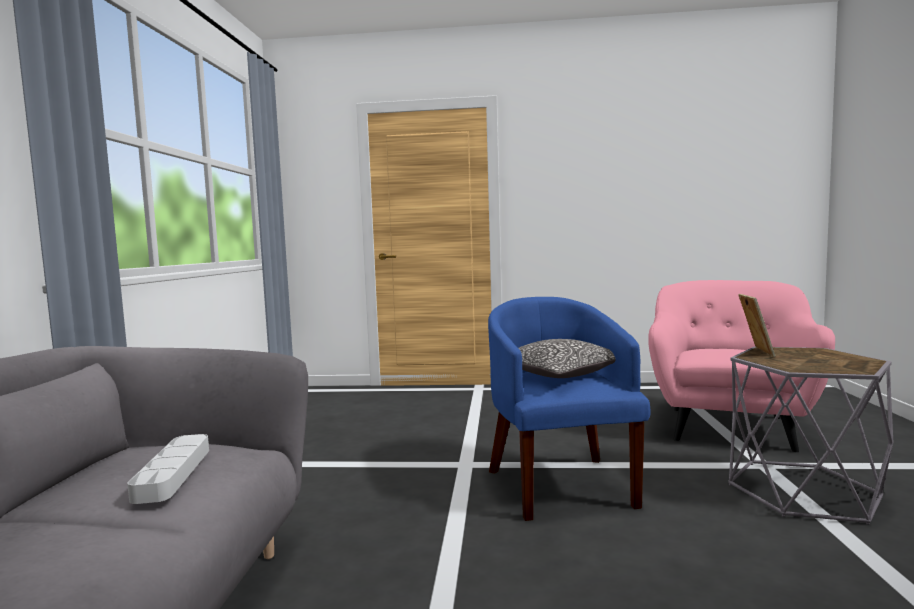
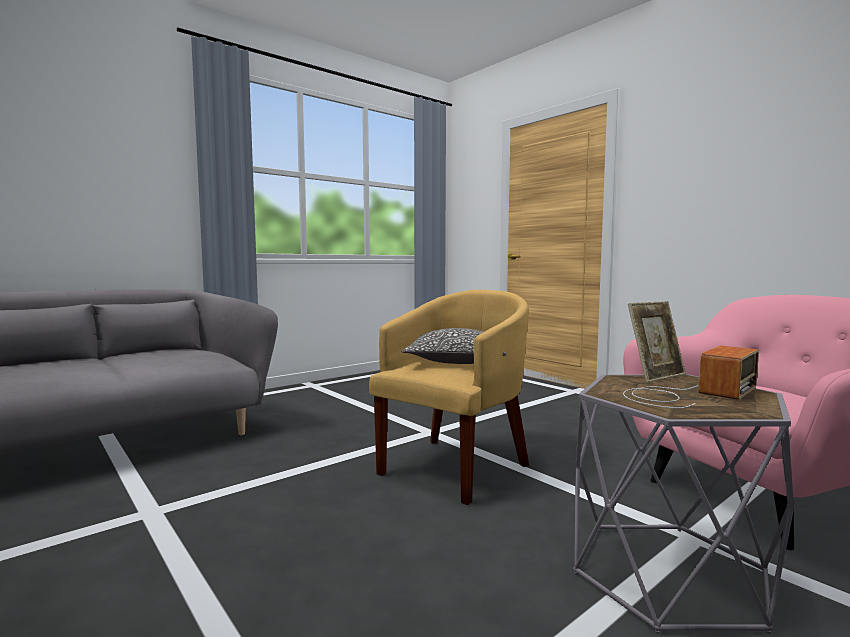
camera: 45 degrees right, 0 degrees up
(173, 473) = (168, 359): grey tray -> none
(560, 484) = (455, 466): blue armchair -> yellow armchair
(814, 358) = (688, 394): none -> radio

